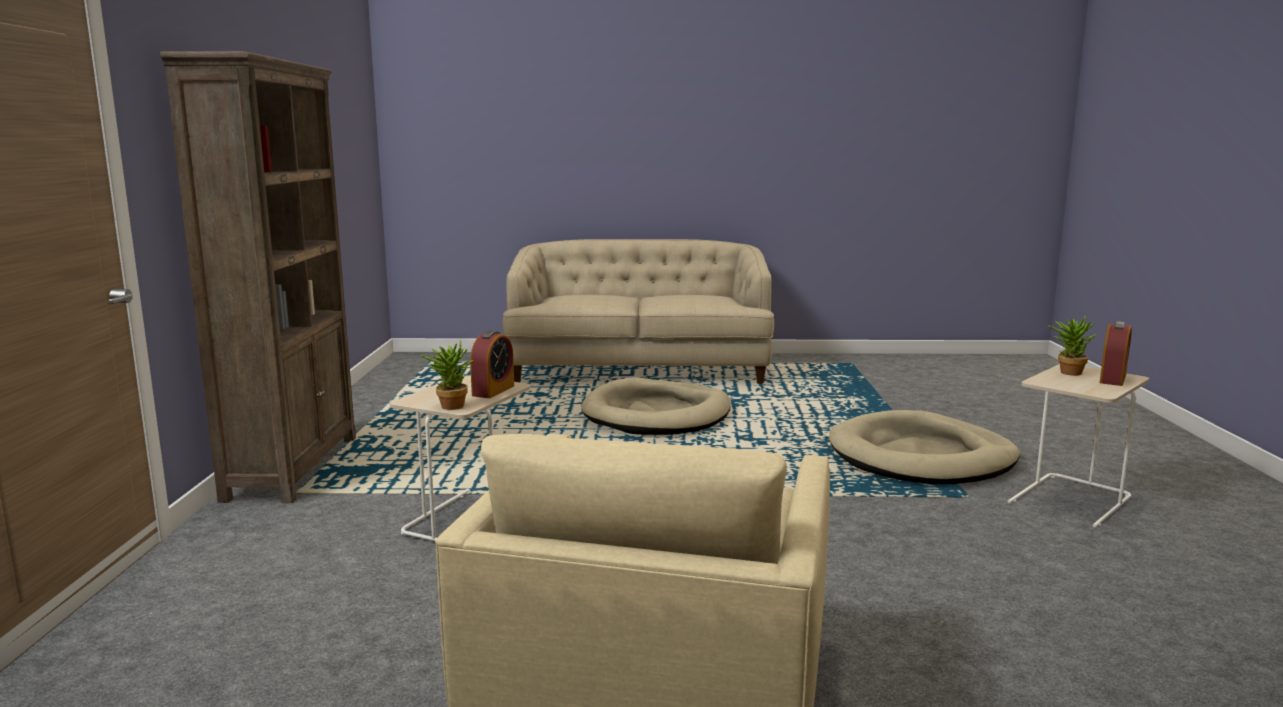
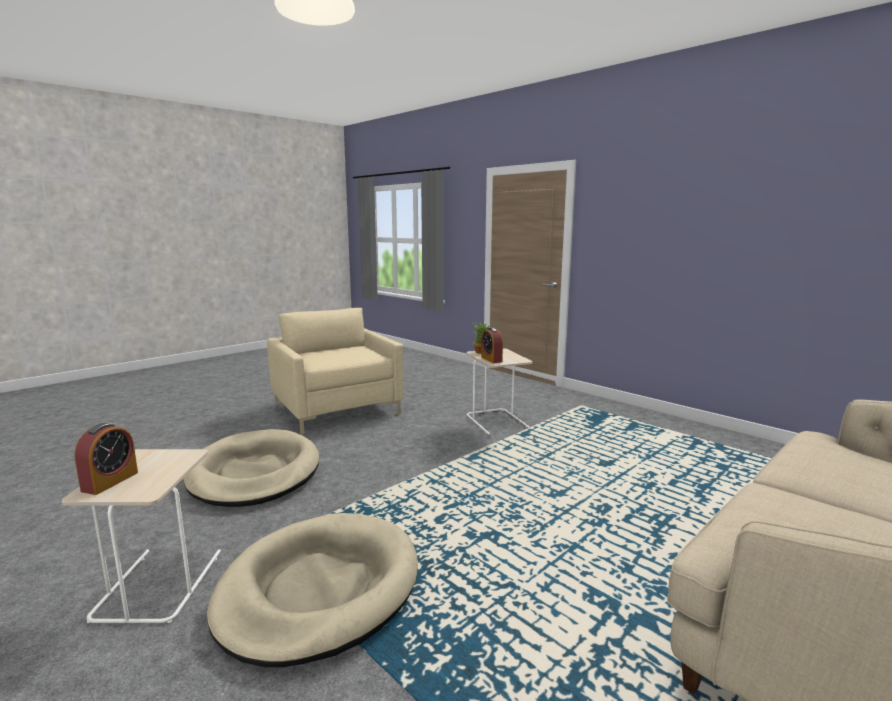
camera: 135 degrees right, 0 degrees up
(294, 467) = (622, 411): brown bookcase -> none
(657, 414) = (611, 534): beige dog bed -> beige dog bed (254, 473)
(1067, 372) = (156, 480): potted plant -> none
(1112, 379) = (110, 481): alarm clock -> alarm clock turned 150 degrees counterclockwise

